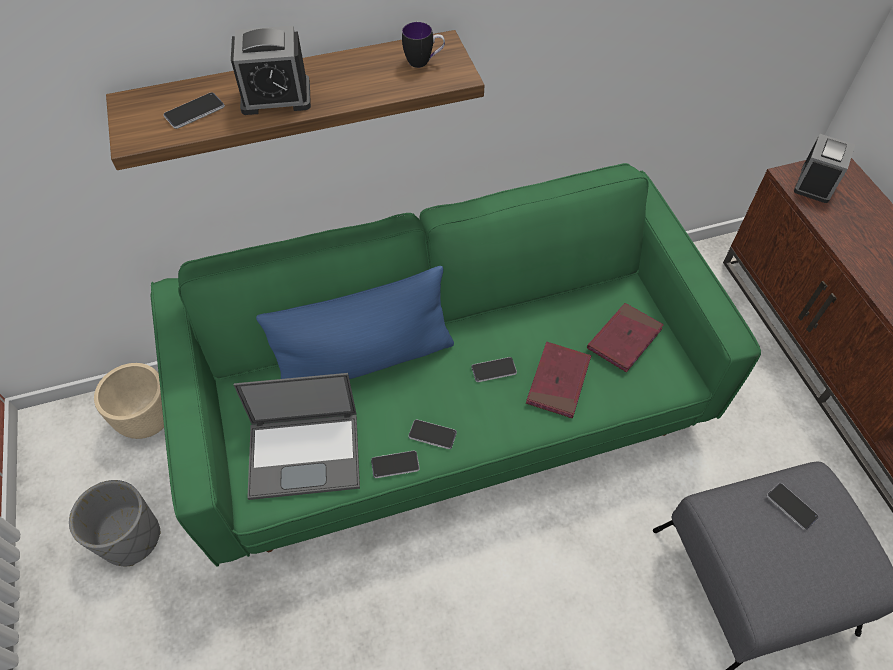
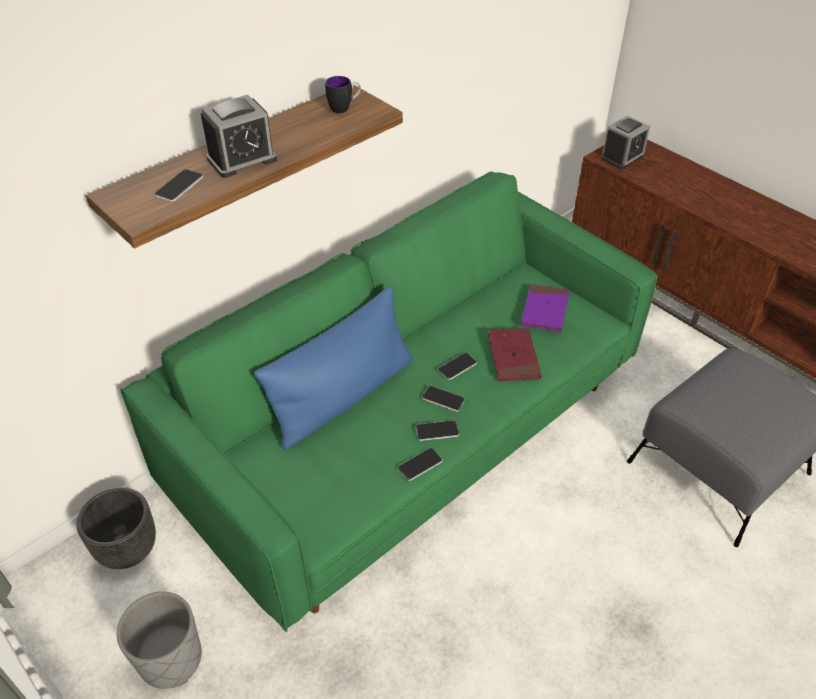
camera: 25 degrees left, 10 degrees down
(149, 420) = (129, 550): beige planter -> black planter
(306, 453) = (337, 486): laptop -> none
(624, 339) = (544, 310): red book -> purple book
(791, 506) = (730, 381): phone -> phone (443, 399)
(815, 183) = (622, 157): alarm clock -> alarm clock turned 45 degrees clockwise

